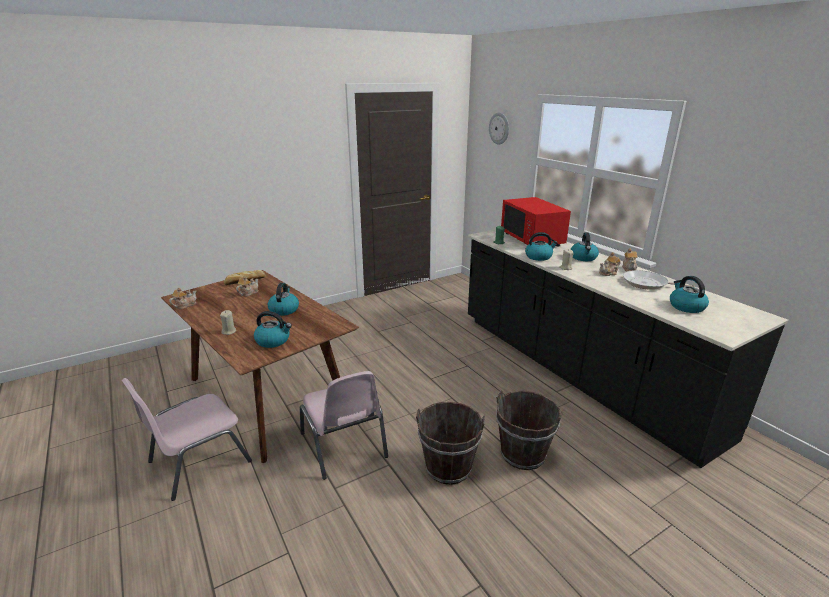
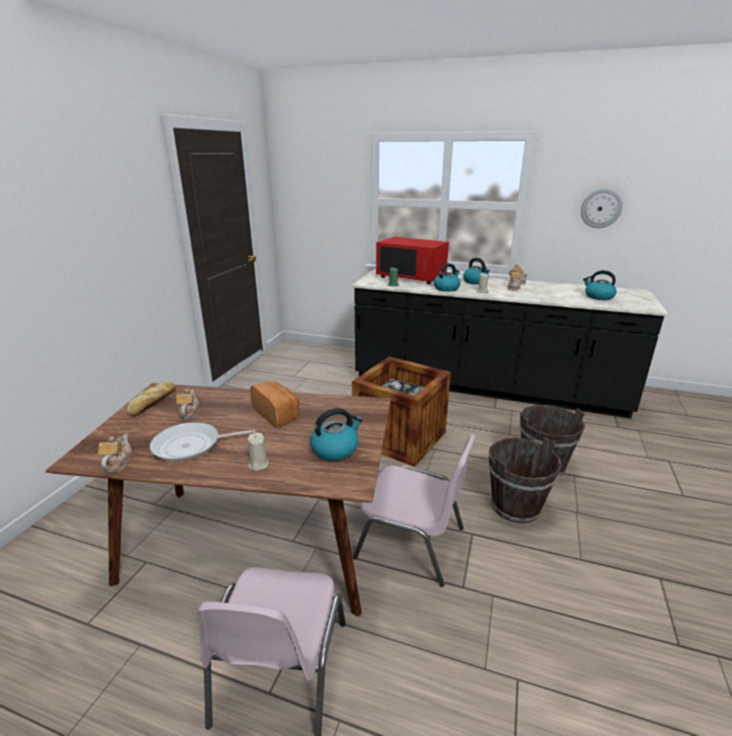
camera: 40 degrees left, 0 degrees up
(284, 310) = (277, 414): kettle -> bread
(438, 378) = (400, 437): none -> crate
(499, 128) = (321, 173): wall clock -> wall clock (601, 208)
(647, 283) = (549, 289): frying pan -> frying pan (191, 446)

